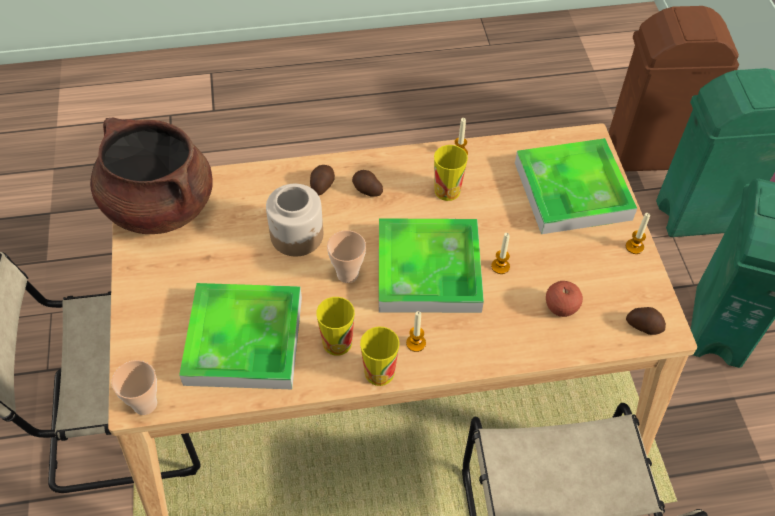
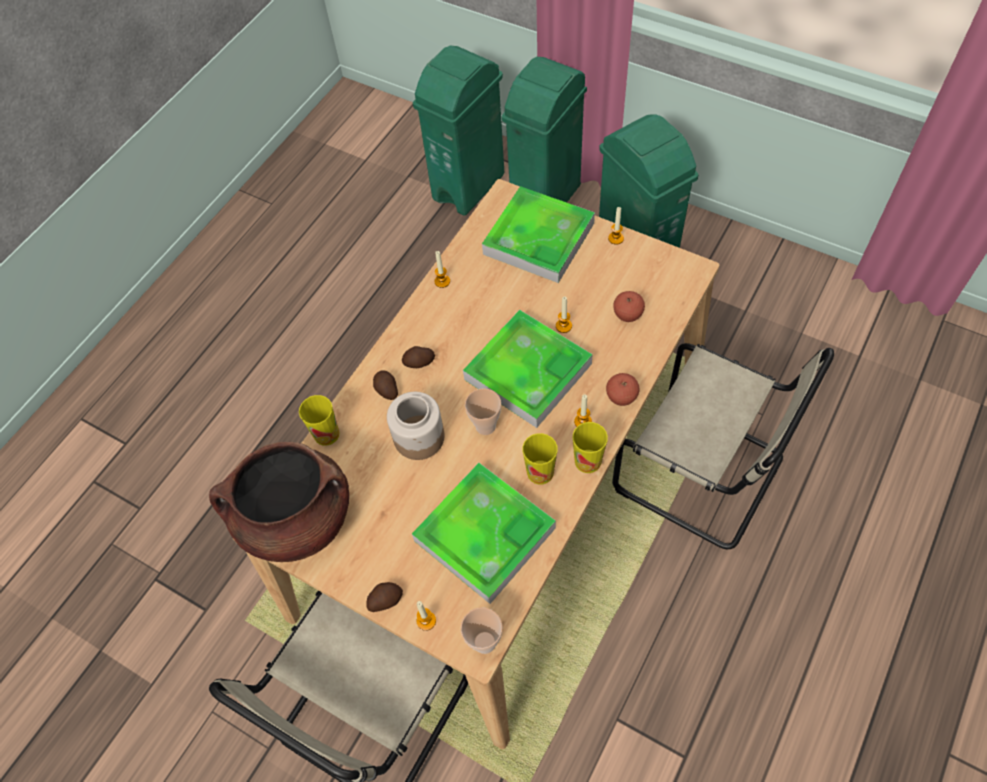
camera: 45 degrees left, 5 degrees up
(135, 349) = (426, 621): none -> candle
(447, 191) = (468, 312): cup -> cup (326, 434)
(468, 358) = (621, 397): none -> apple
(644, 325) = (680, 279): potato -> potato (385, 600)
(648, 154) = (469, 186): brown trash can -> green trash can

